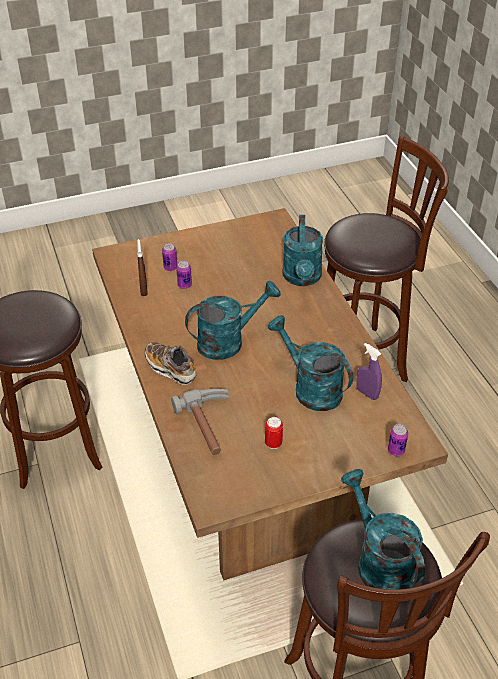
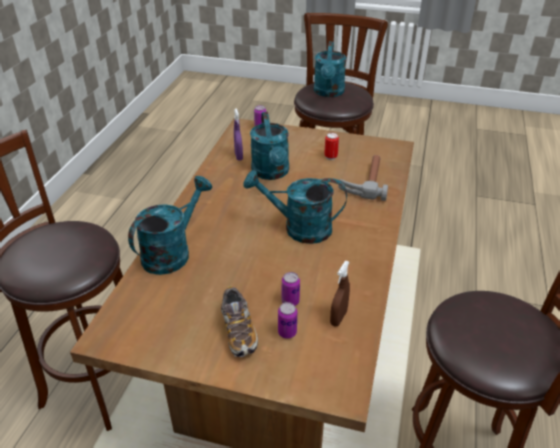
camera: 145 degrees left, 5 degrees down
(170, 368) = (367, 228): shoe -> shoe (238, 331)

